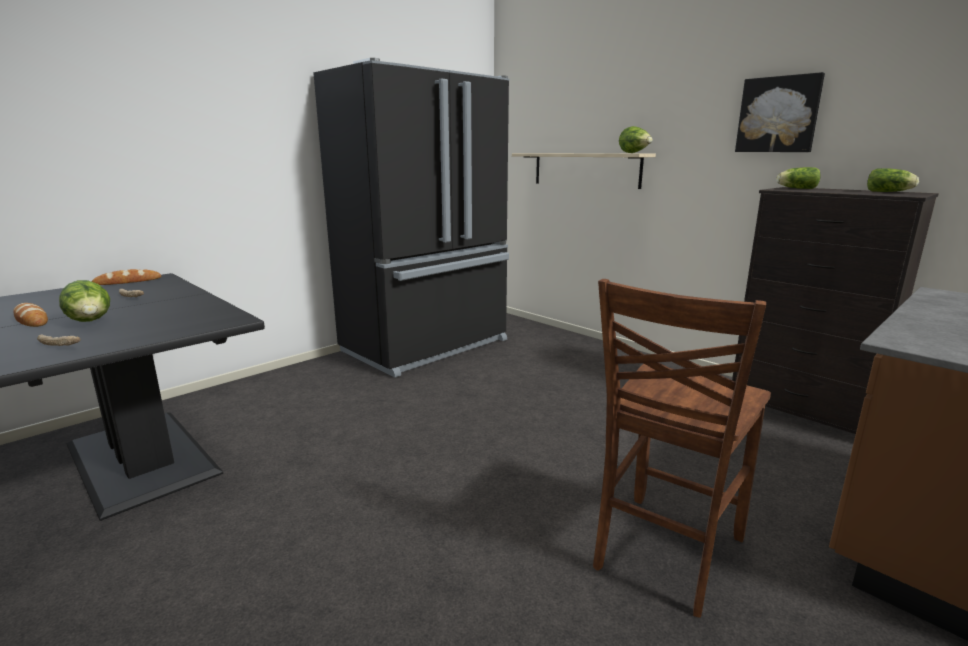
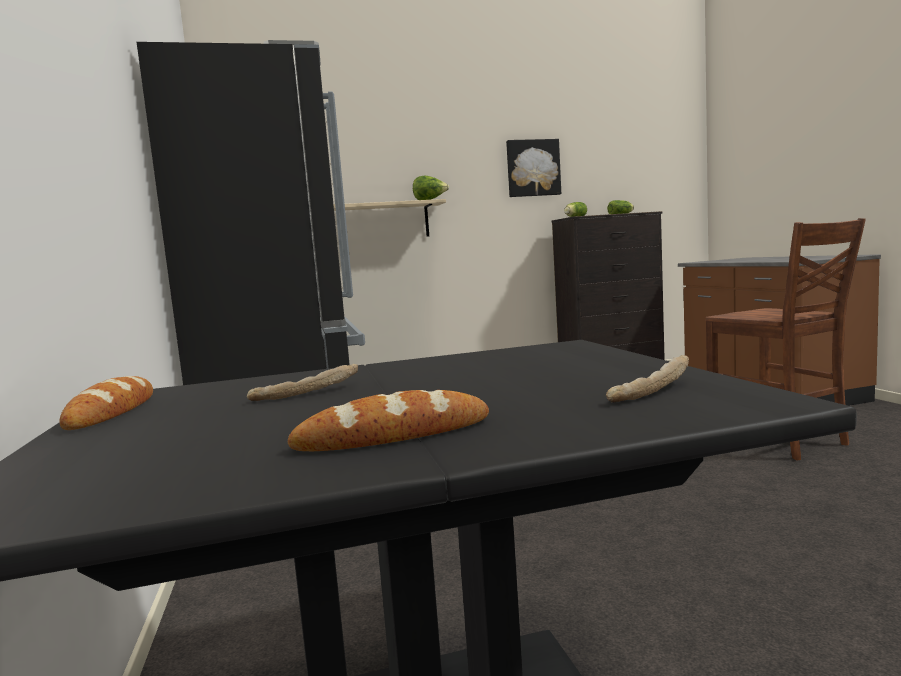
camera: 60 degrees left, 10 degrees down
(90, 322) = (490, 394): lettuce -> none

